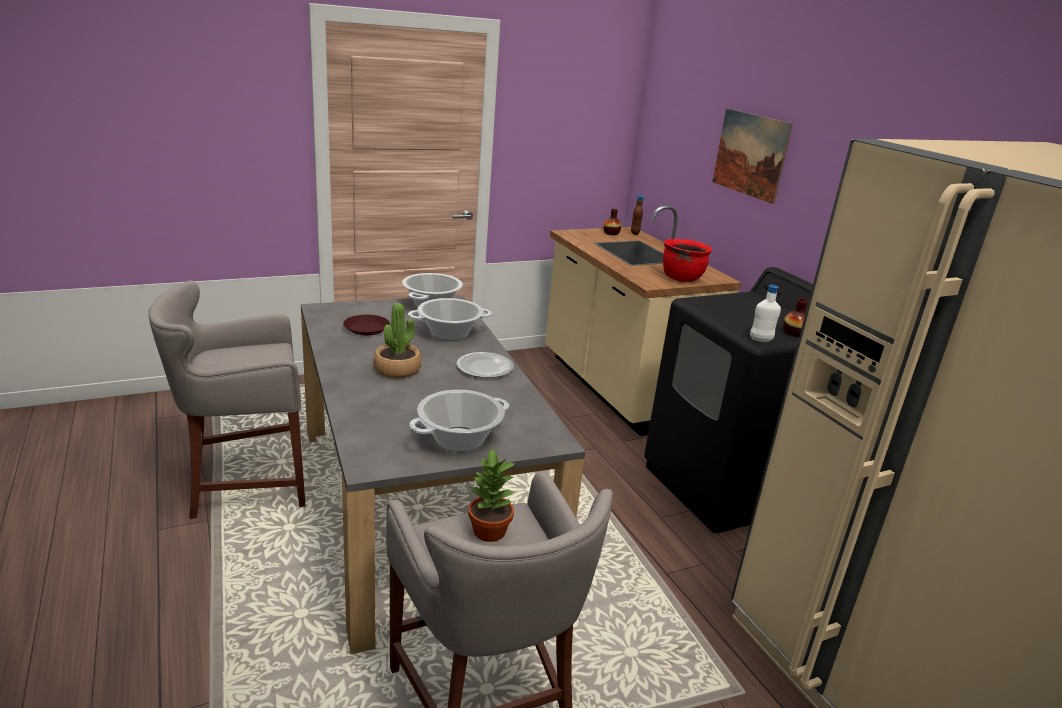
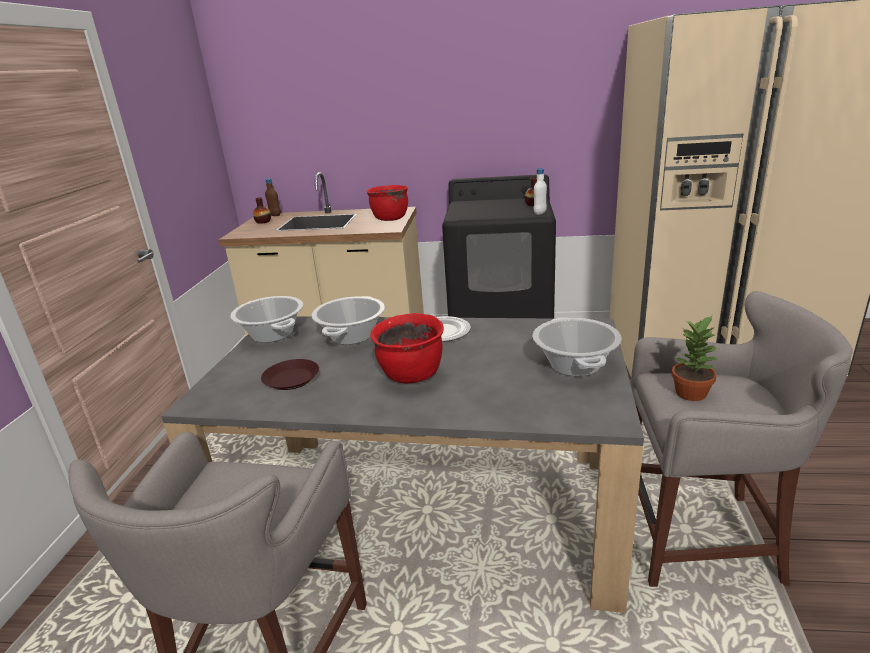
camera: 55 degrees left, 0 degrees up
(397, 370) = (411, 375): potted plant -> red cooking pot
(750, 154) = (383, 103): picture -> none

